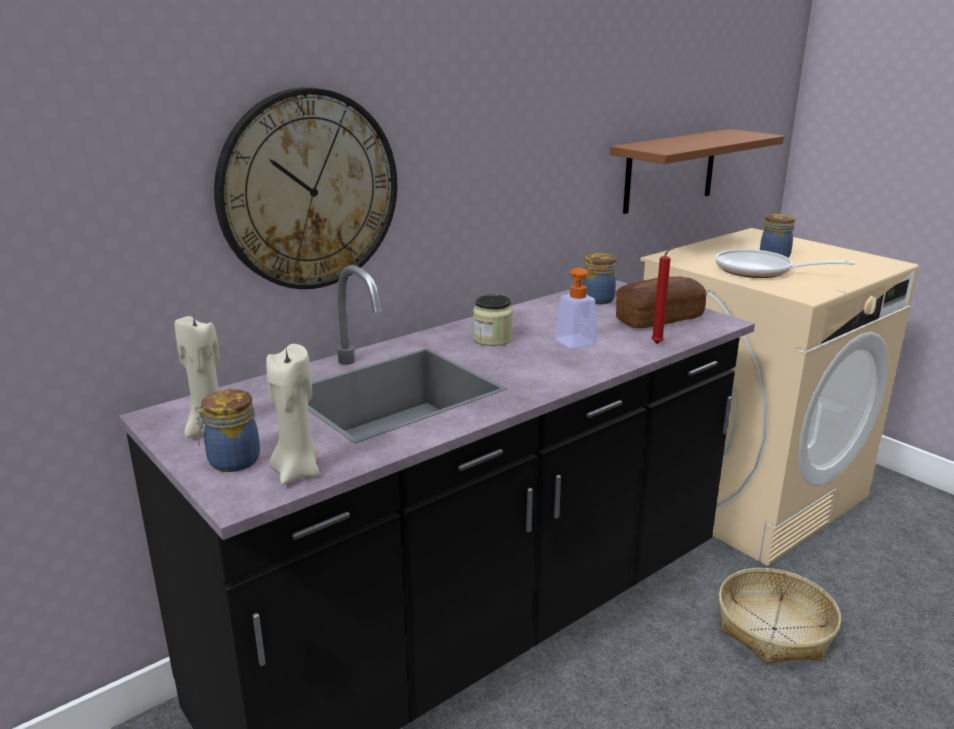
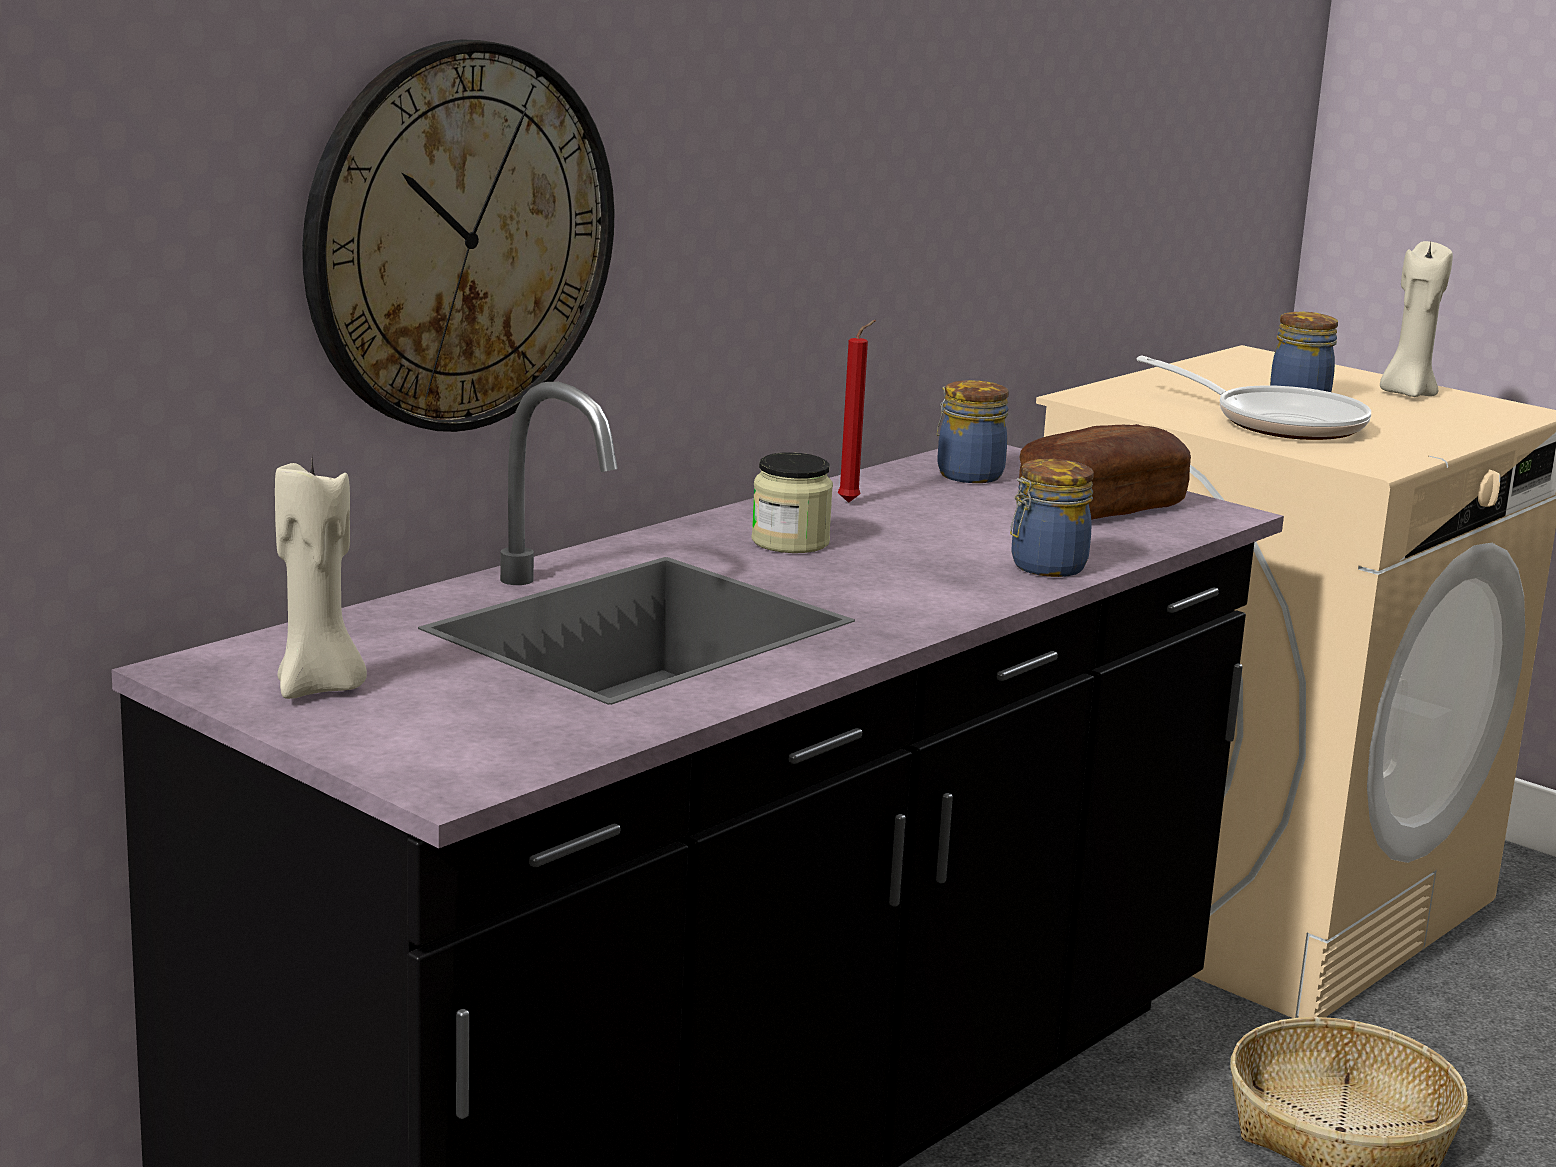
camera: 10 degrees left, 5 degrees down
(231, 461) = (393, 733): jar -> jar (1045, 567)
(297, 472) = (527, 747): beige candle -> beige candle (1407, 393)
(581, 341) = (965, 545): soap dispenser -> none
(659, 343) = (1113, 547): red candle -> red candle (852, 502)
(670, 170) = (1089, 222): brown shelf -> none
(760, 271) = (1278, 422): frying pan -> frying pan turned 150 degrees counterclockwise

